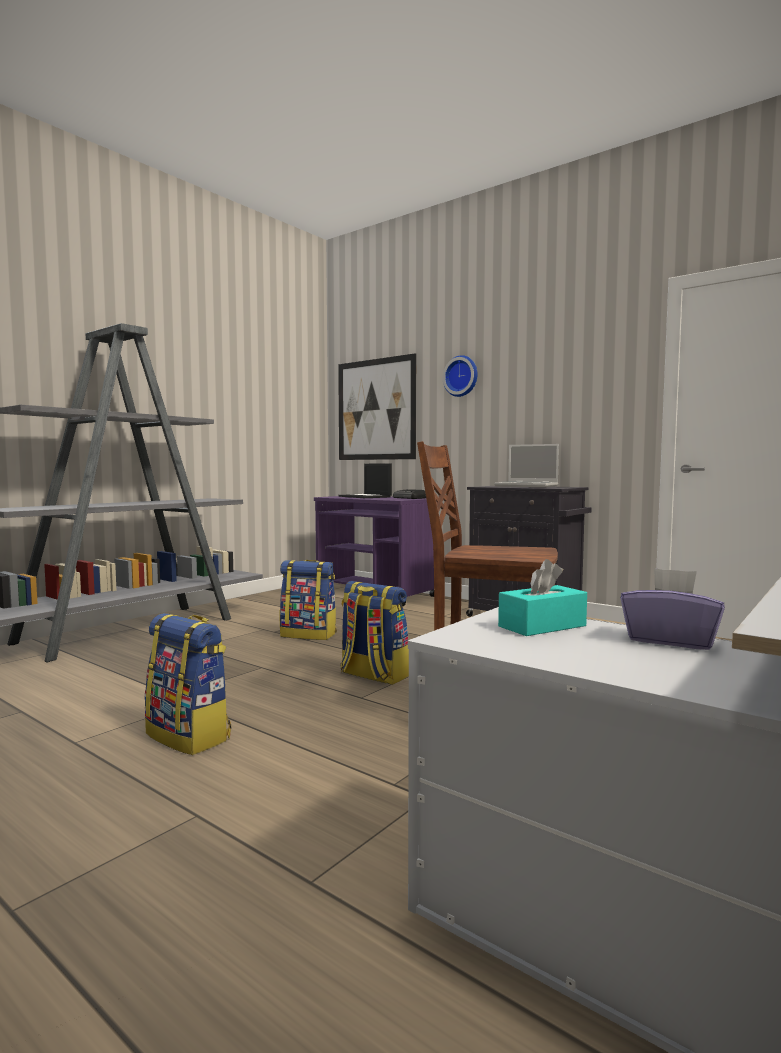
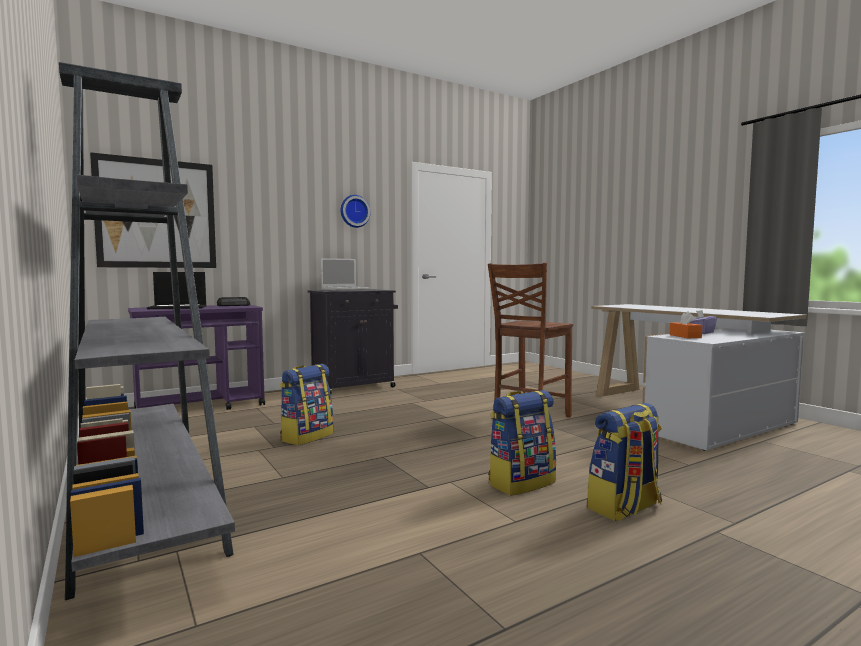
camera: 70 degrees left, 0 degrees up
(373, 675) = (437, 431): backpack -> backpack (625, 508)
(461, 376) = (265, 196): wall clock -> wall clock (354, 211)
(542, 626) = (685, 336): turquoise tissue box -> orange tissue box

